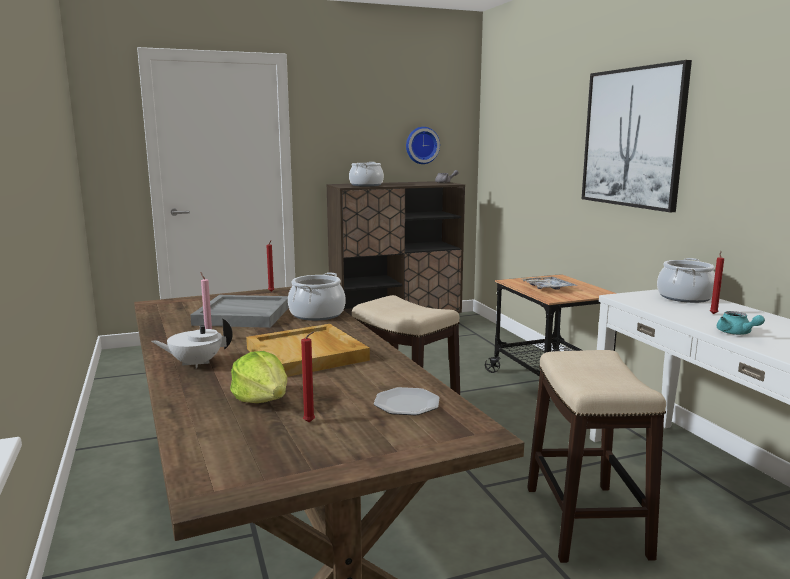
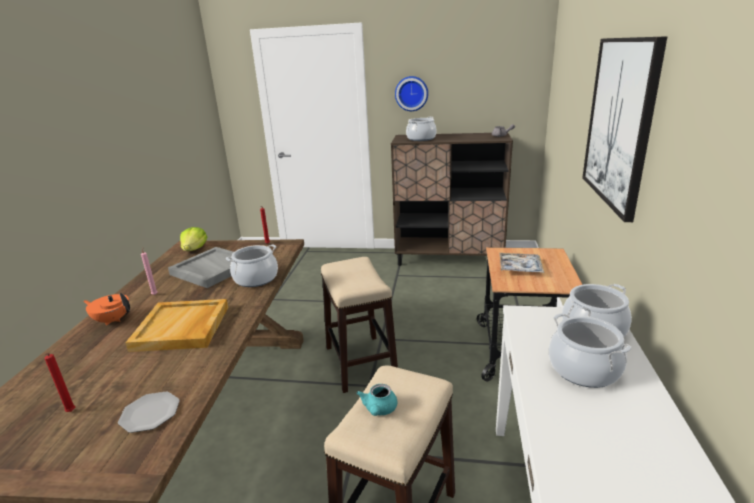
camera: 30 degrees right, 10 degrees up
(195, 364) = (112, 320): white teapot -> orange teapot
(262, 399) = (87, 373): lettuce -> lettuce (194, 249)
(421, 145) = (487, 98): wall clock -> wall clock (411, 93)
(713, 314) = (584, 369): red candle -> cooking pot
(736, 333) = (557, 414): turquoise teapot -> turquoise teapot (379, 410)

